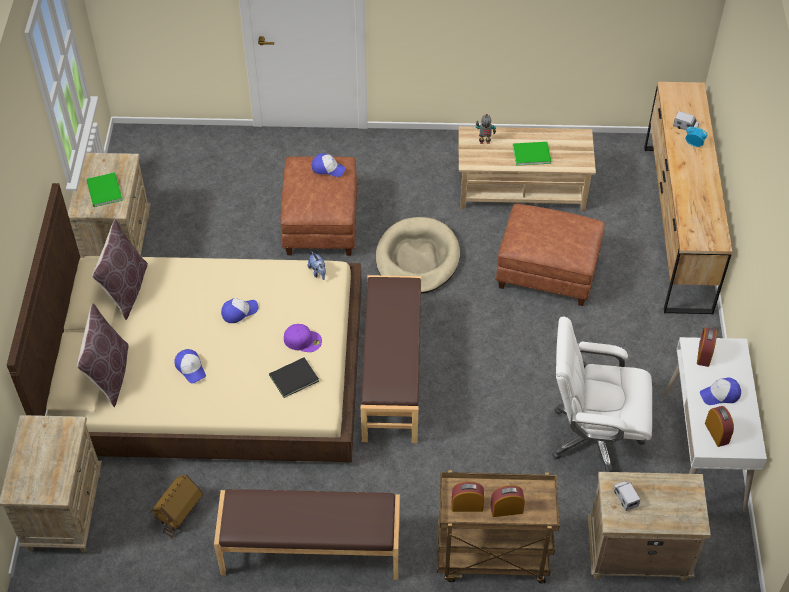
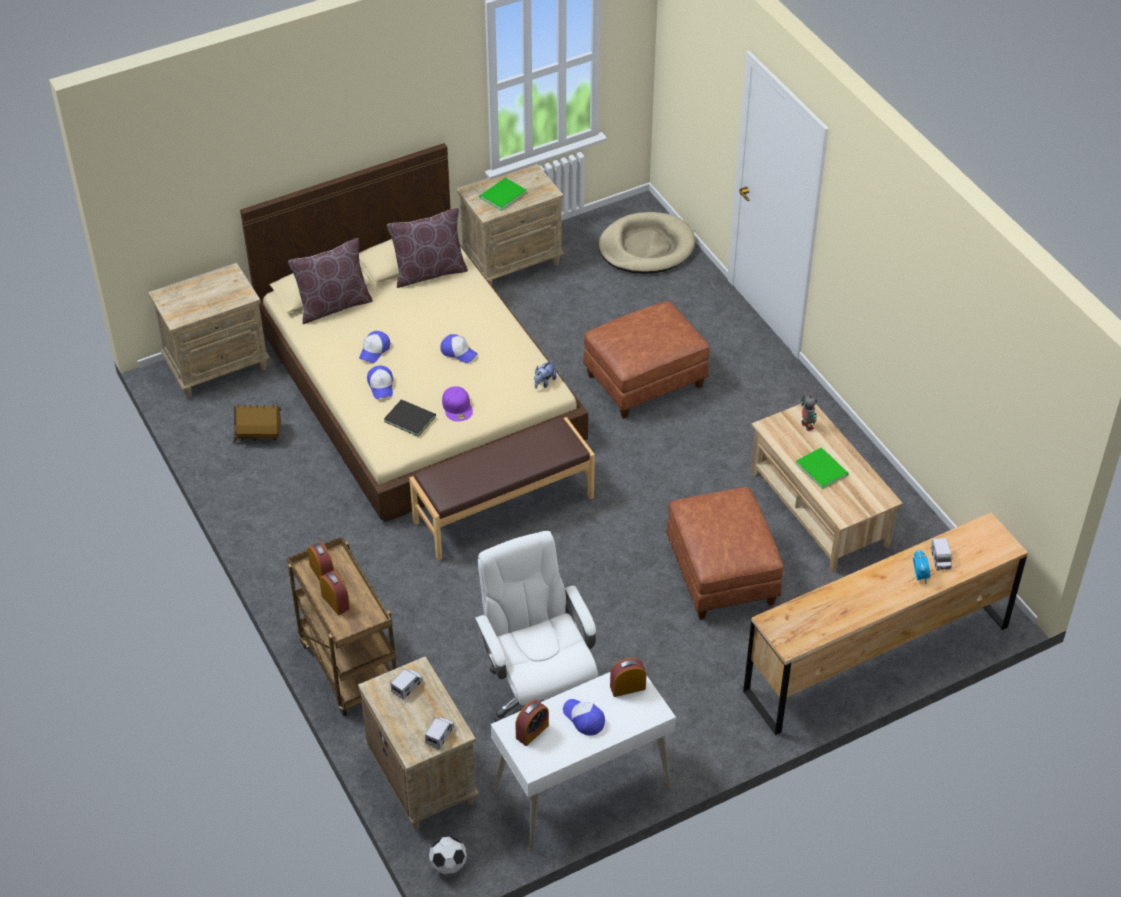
camera: 60 degrees right, 5 degrees down
(311, 551) = (275, 537): brown bench -> none
(328, 168) = (672, 331): cap -> cap (381, 385)
(417, 259) = (658, 468): beige dog bed -> beige dog bed (646, 247)
(688, 496) = (440, 735): none -> toy truck
(731, 573) = (448, 865): none -> football

